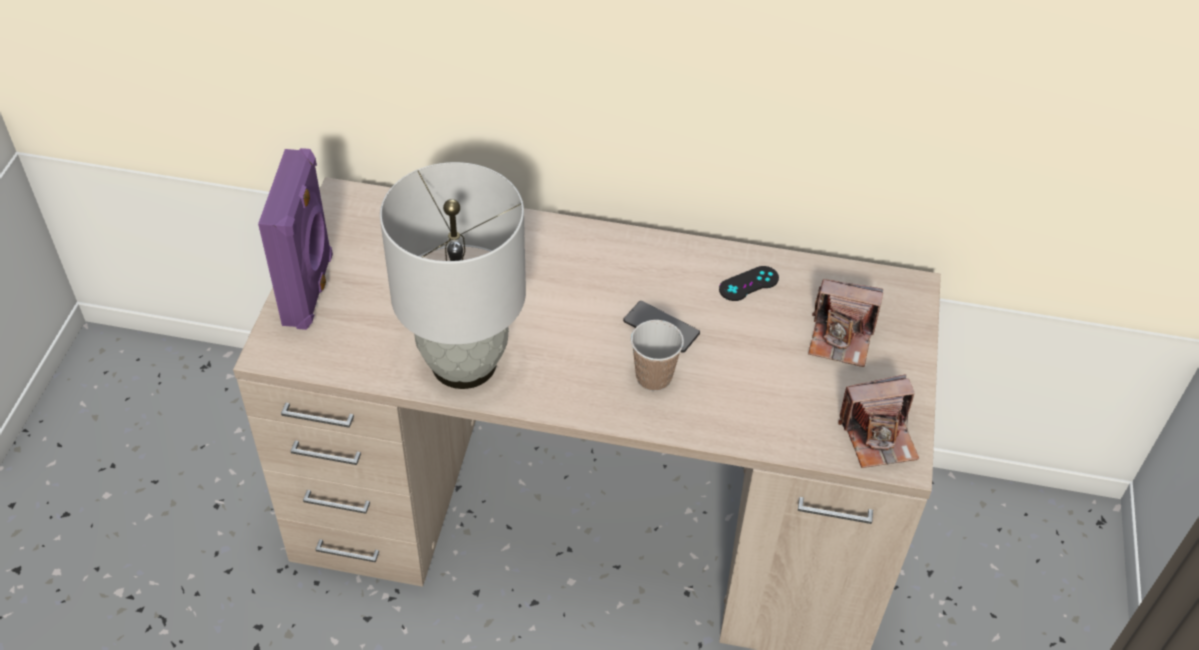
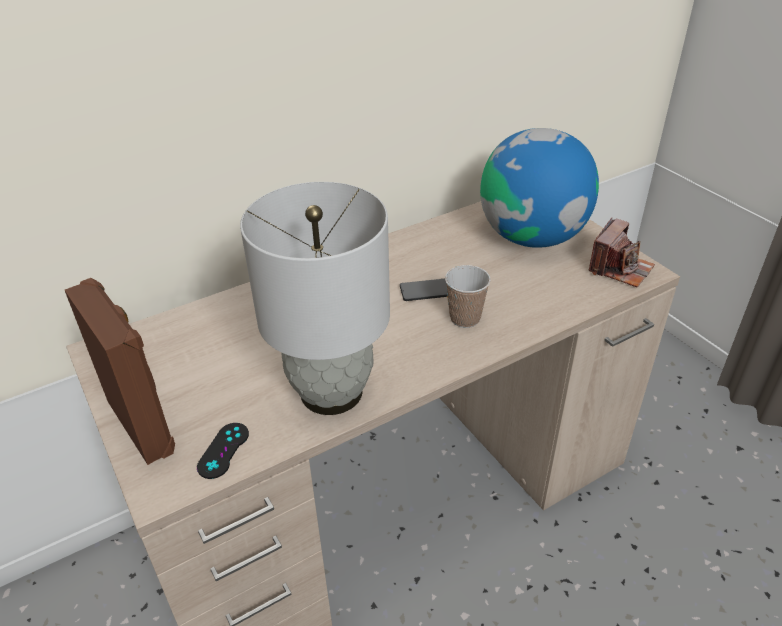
camera: 40 degrees left, 10 degrees down
(310, 290) = (143, 424): purple speaker -> brown speaker
(748, 284) = (447, 240): black game controller -> black game controller (223, 450)
(841, 338) = (532, 236): camera -> globe

